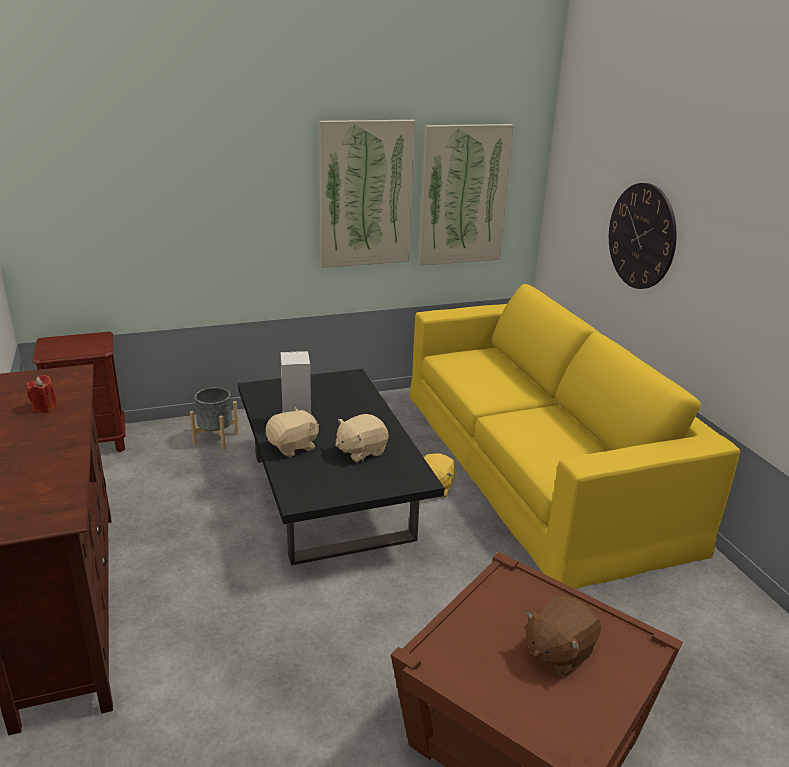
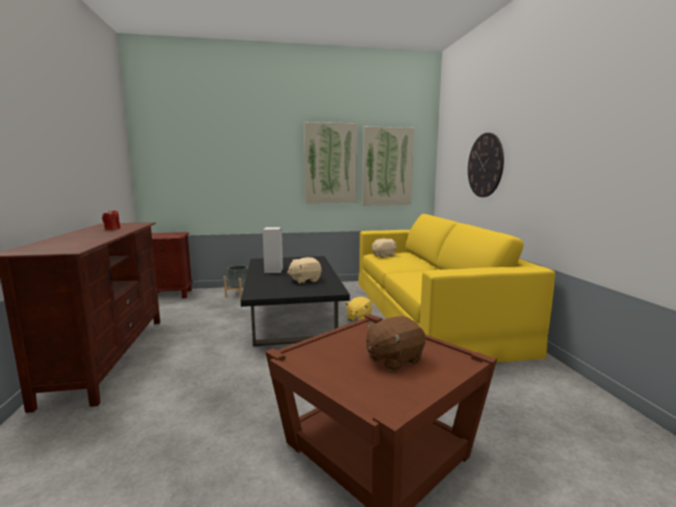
camera: 10 degrees right, 15 degrees down
(293, 447) = (265, 278): beige plush toy -> beige plush toy (384, 256)

